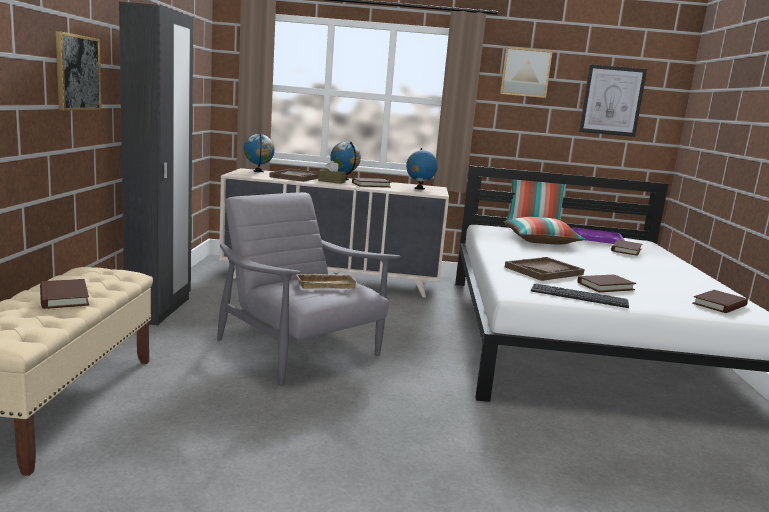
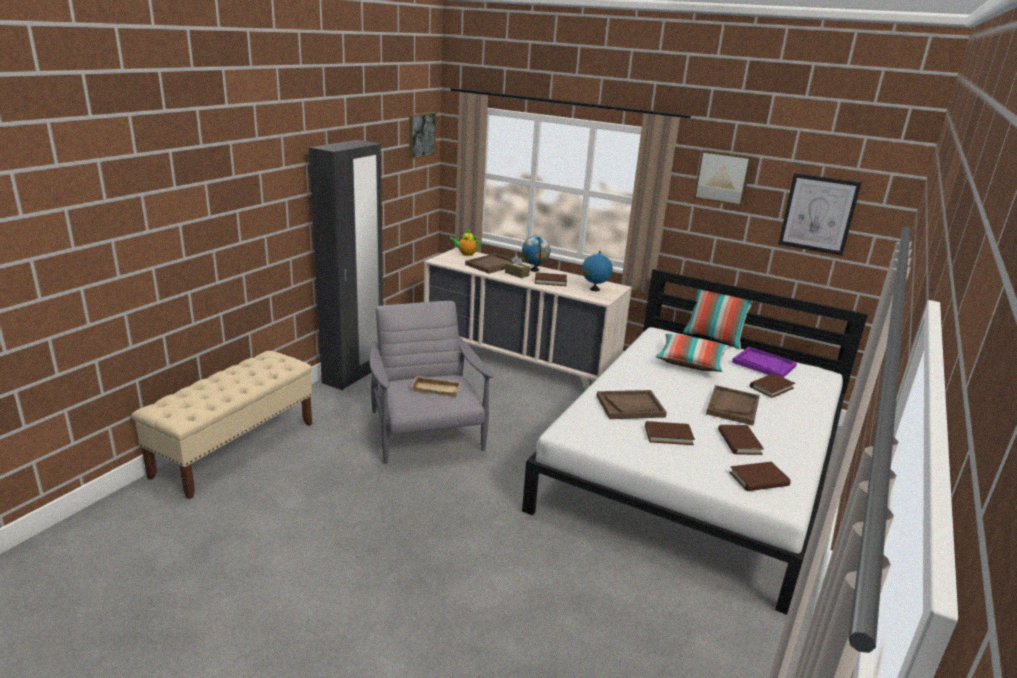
camera: 25 degrees right, 10 degrees up
(64, 297) = (233, 383): brown book -> brown book (739, 442)
(77, 72) = (269, 211): picture -> picture (421, 135)
(258, 171) = (466, 254): globe -> teapot
(579, 296) = (620, 444): keyboard -> none
(619, 263) = (732, 406): none -> brown tray

